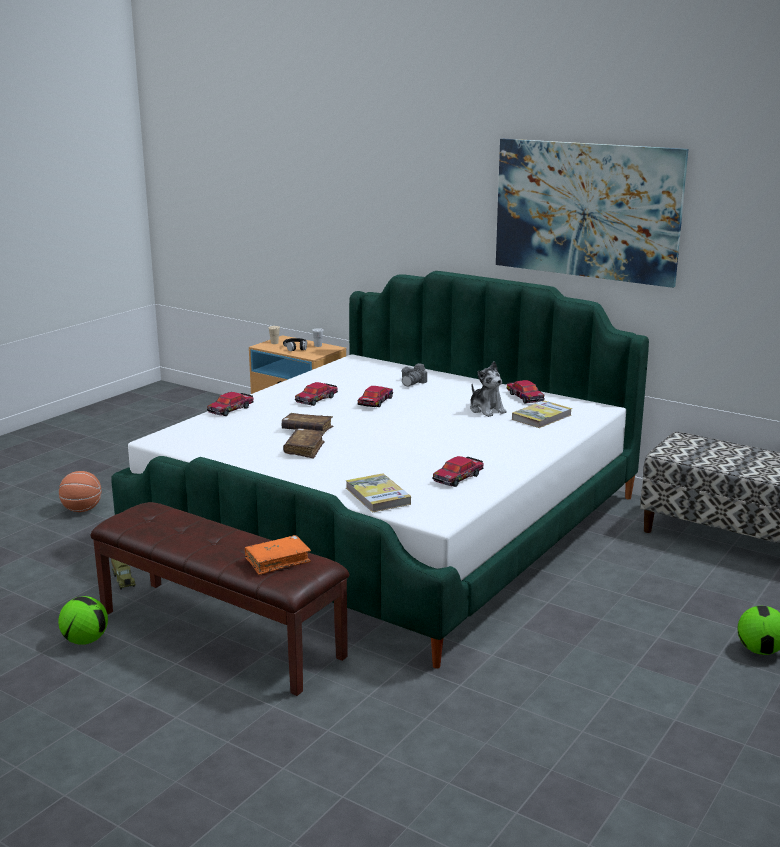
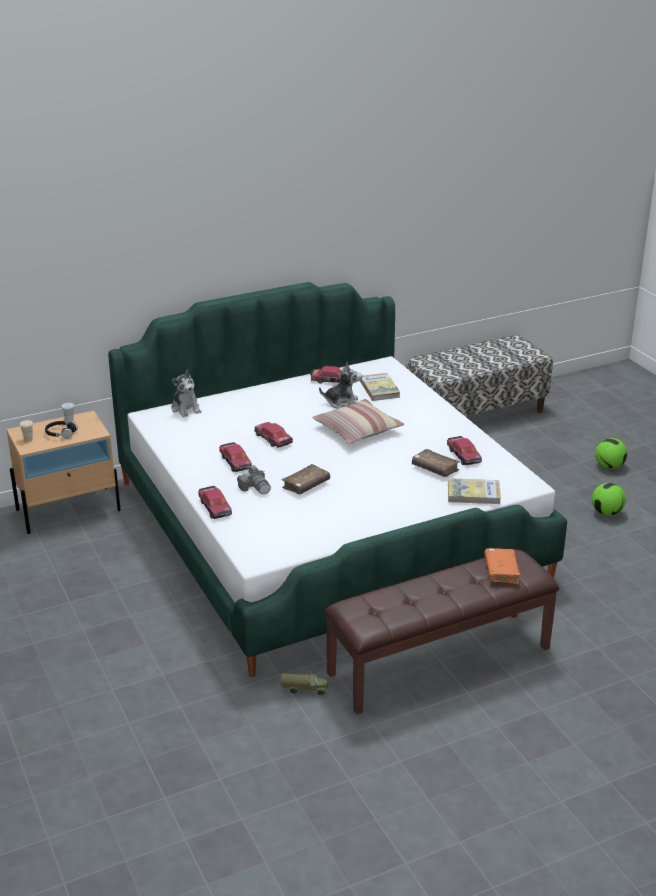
camera: 60 degrees left, 10 degrees up
(82, 509) = (125, 685): basketball -> none
(85, 640) = (398, 732): football -> football (606, 513)
(304, 449) = (349, 498): brown book -> brown book (435, 468)
(385, 366) = (186, 408): none -> plush toy
(413, 383) = (244, 410): camera -> camera (255, 487)
(442, 426) = (357, 430): none -> pillow
(586, 210) = (326, 211): picture -> none

